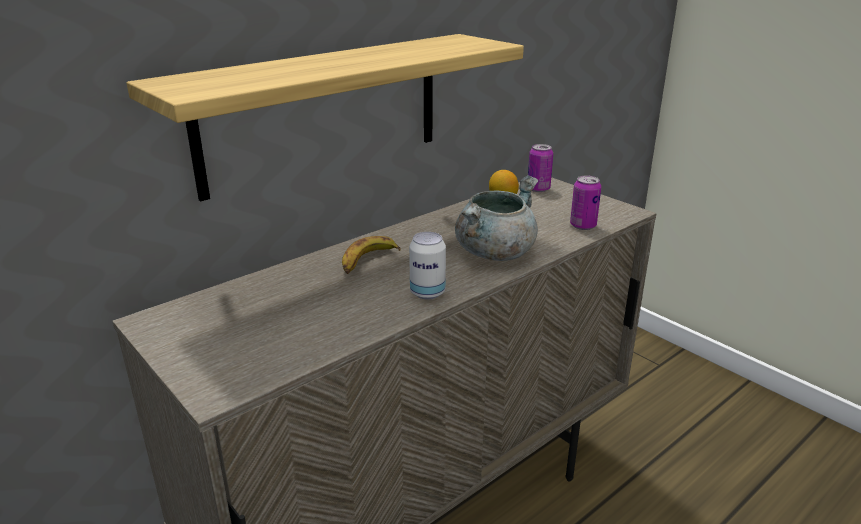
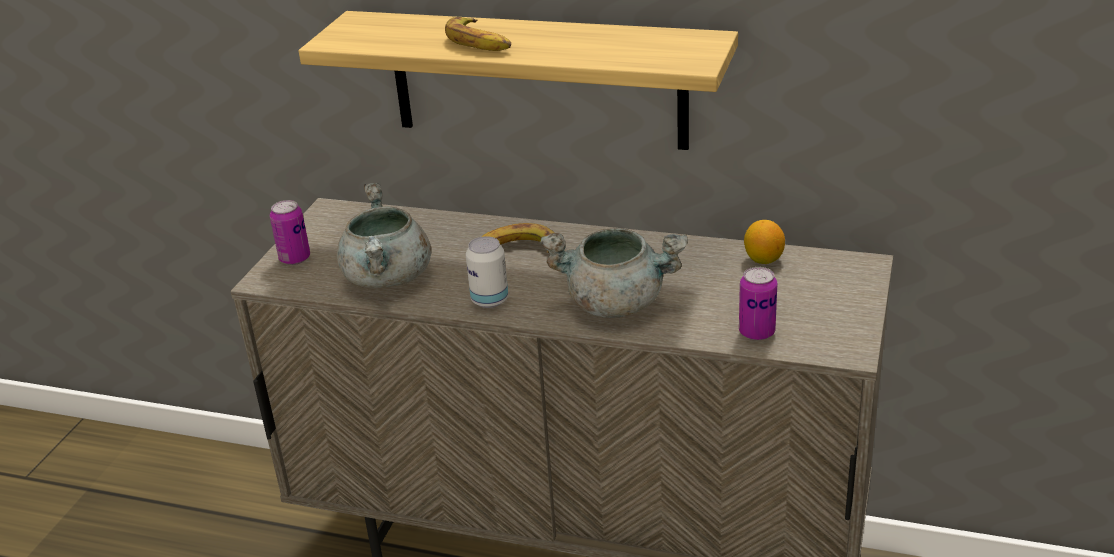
camera: 60 degrees right, 5 degrees up
(324, 325) = (388, 278): none -> grey cooking pot
(329, 66) = (479, 42): none -> banana
(538, 189) = (833, 269): can -> can (295, 258)

